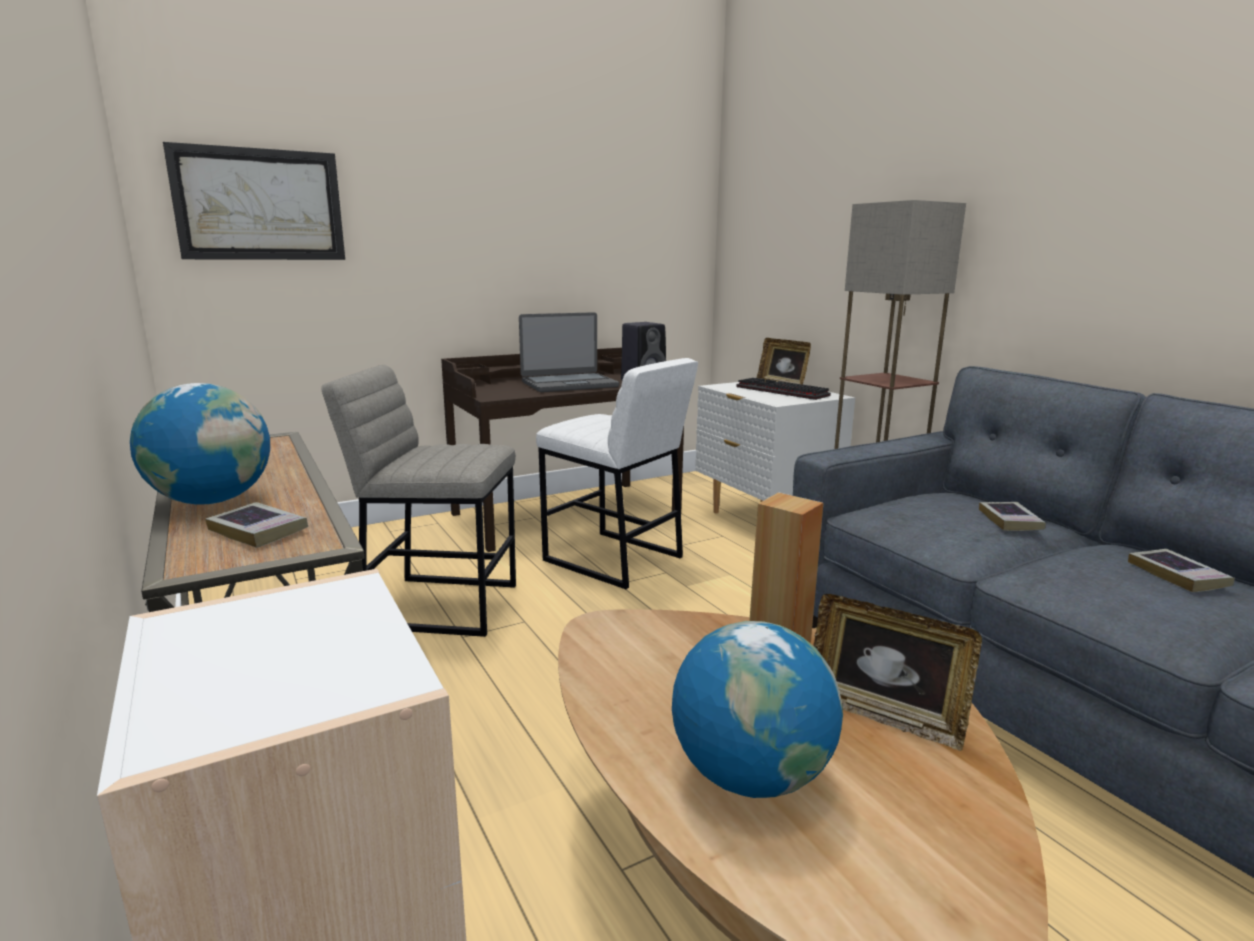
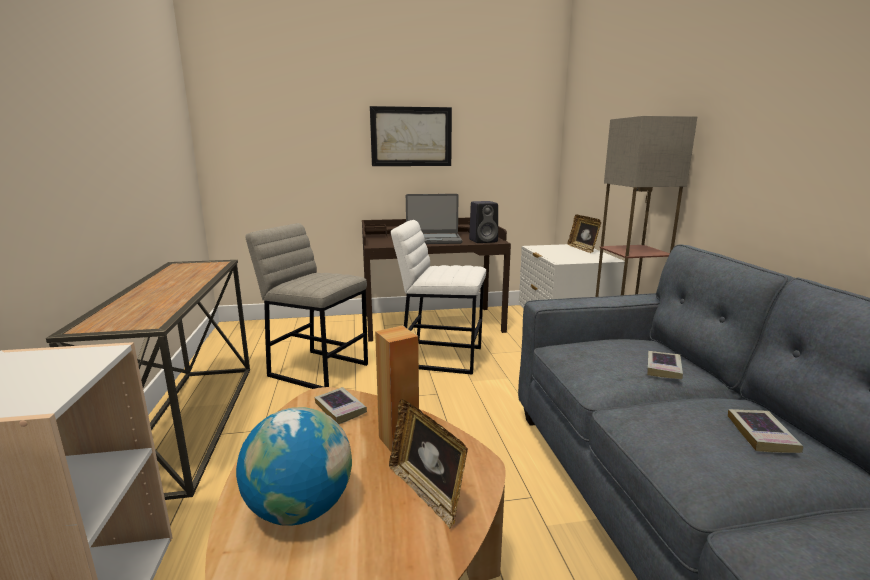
camera: 20 degrees right, 0 degrees up
(212, 501) = (141, 295): globe -> none
(258, 531) = (136, 314): book -> book (340, 409)
(260, 205) = (260, 129): picture -> picture (411, 137)
(616, 559) = (440, 357): white chair -> white chair turned 135 degrees clockwise
(779, 391) = (573, 253): keyboard -> none

